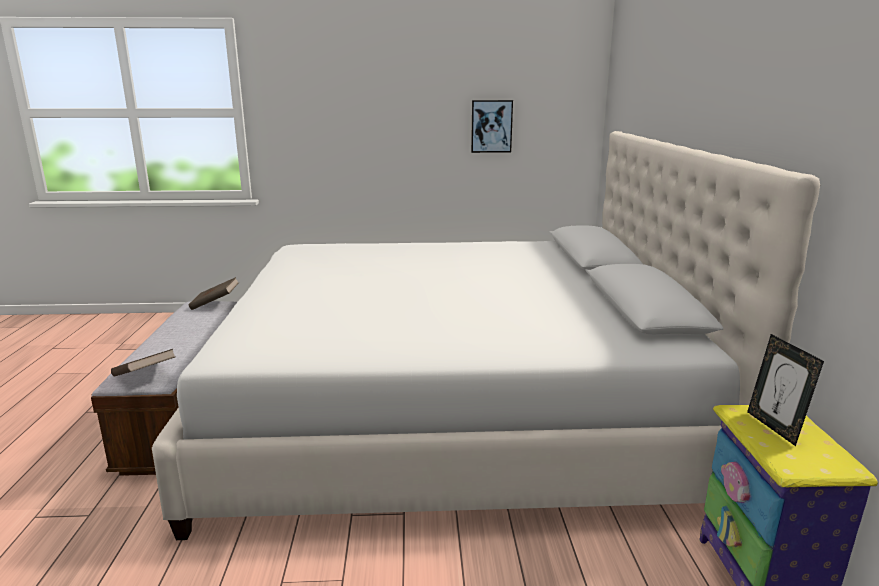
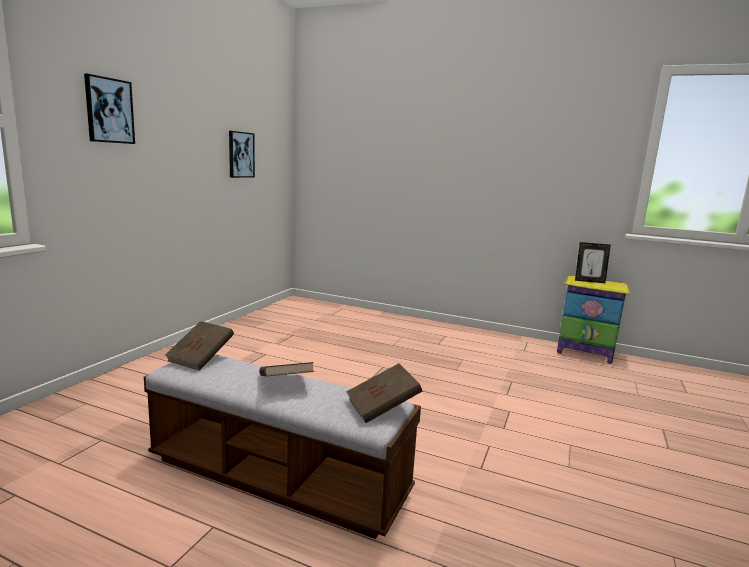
camera: 65 degrees left, 5 degrees down
(180, 337) = (285, 384): none -> brown book
(319, 95) = (109, 110): none -> picture
(453, 407) = (391, 366): white bed -> none

